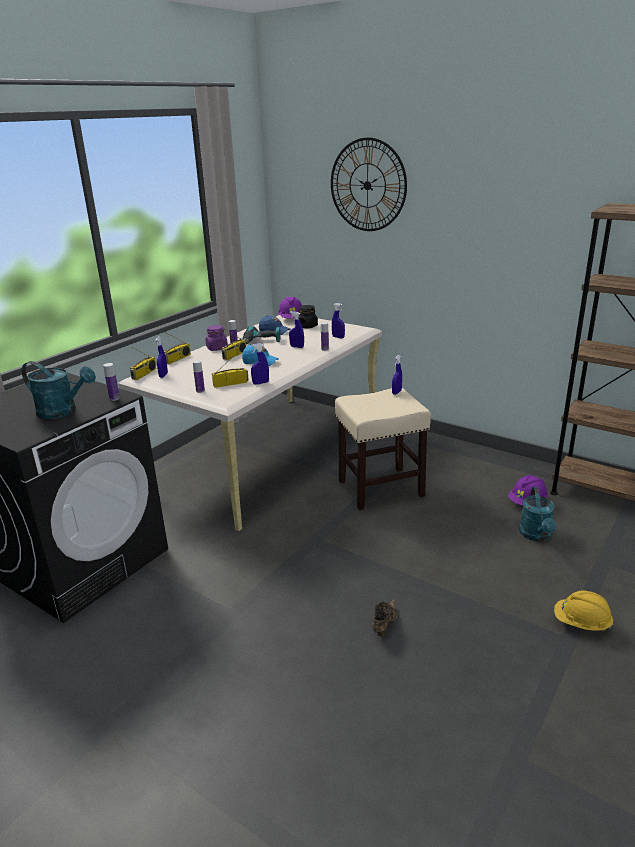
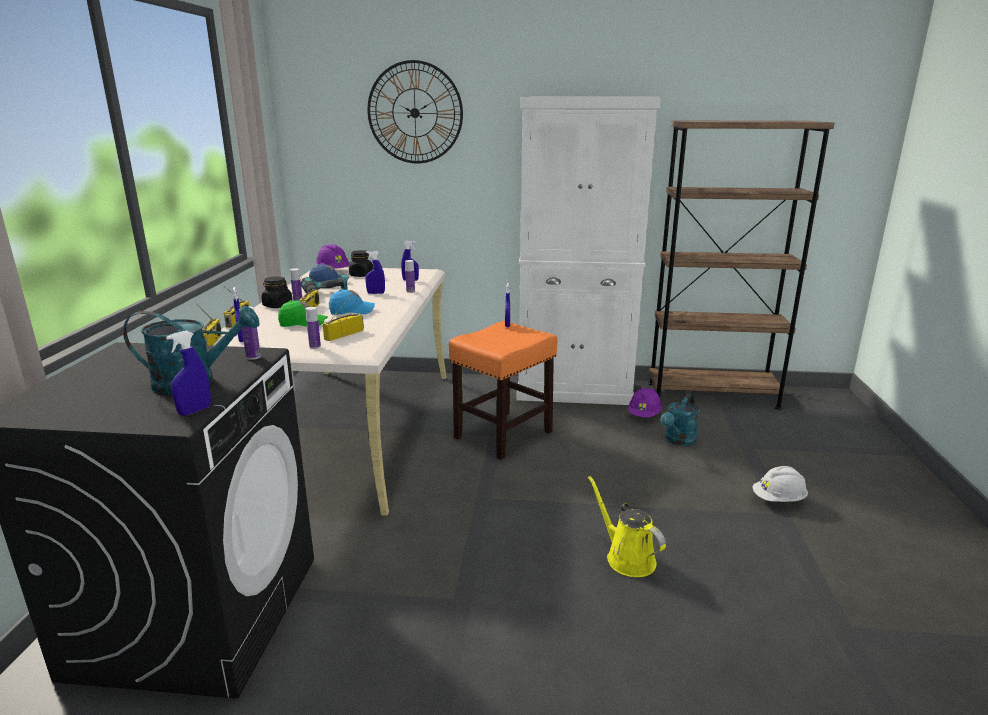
camera: 30 degrees left, 5 degrees down
(215, 368) = (303, 323): none -> green cap
(217, 348) = (277, 305): purple jar -> black jar
(260, 383) = (380, 329): blue spray bottle -> blue spray bottle (195, 411)
(379, 488) = (502, 435): beige stool -> orange stool
(384, 625) = (627, 558): brown shoe -> yellow watering can
(482, 462) = (574, 391): none -> white cabinet
(536, 536) = (678, 440): turquoise watering can -> turquoise watering can turned 60 degrees clockwise
(581, 623) = (778, 500): yellow hard hat -> white hard hat

